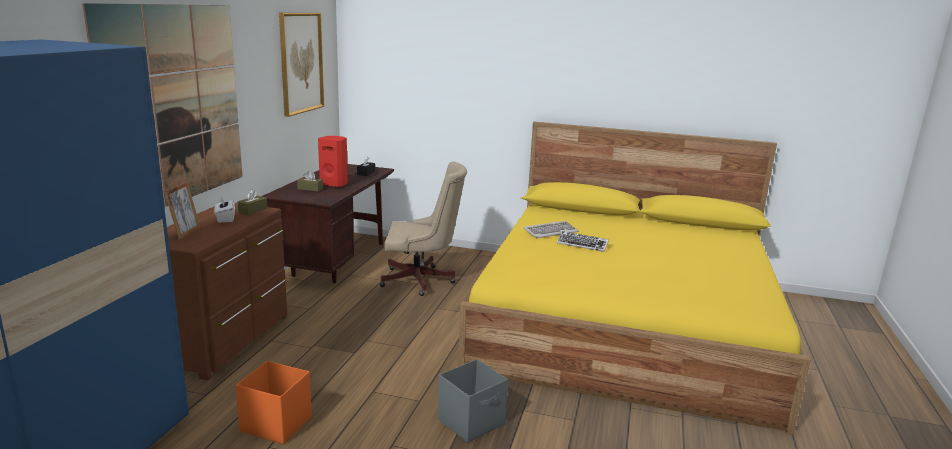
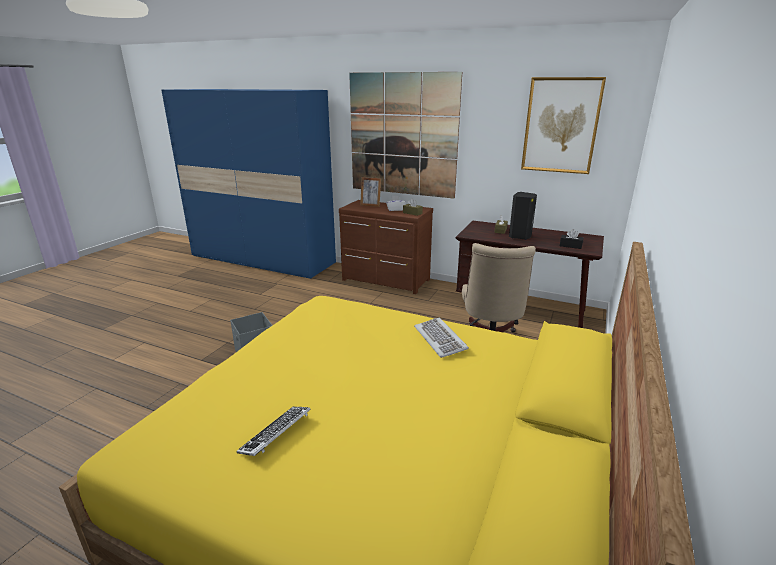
camera: 100 degrees right, 5 degrees up
(276, 424) = (292, 297): orange storage box -> none
(334, 184) = (520, 236): red speaker -> black speaker
(582, 244) = (390, 351): keyboard -> keyboard (276, 434)

